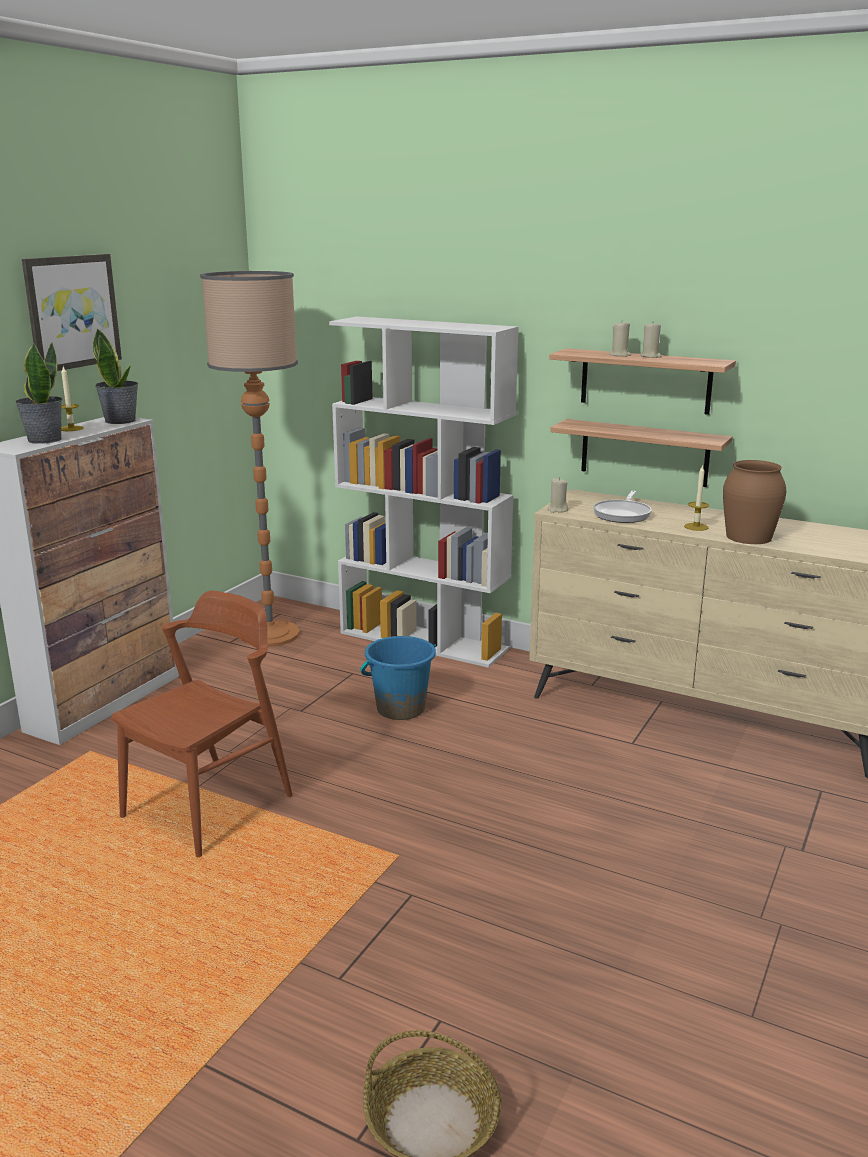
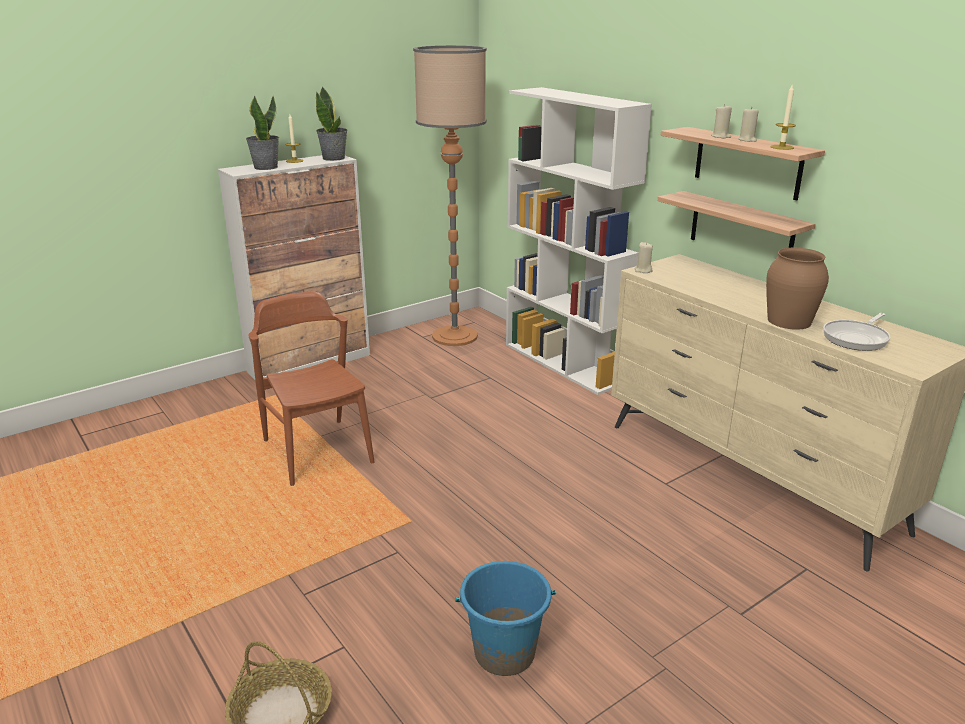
camera: 25 degrees right, 5 degrees up
(72, 312) = (307, 73): picture -> none
(209, 806) = (317, 451): brown chair -> brown chair turned 90 degrees counterclockwise
(400, 708) = (503, 412): blue bucket -> blue bucket (504, 652)
(623, 514) = (696, 282): frying pan -> frying pan (857, 338)
(696, 527) = (750, 304): candle -> candle (782, 147)

